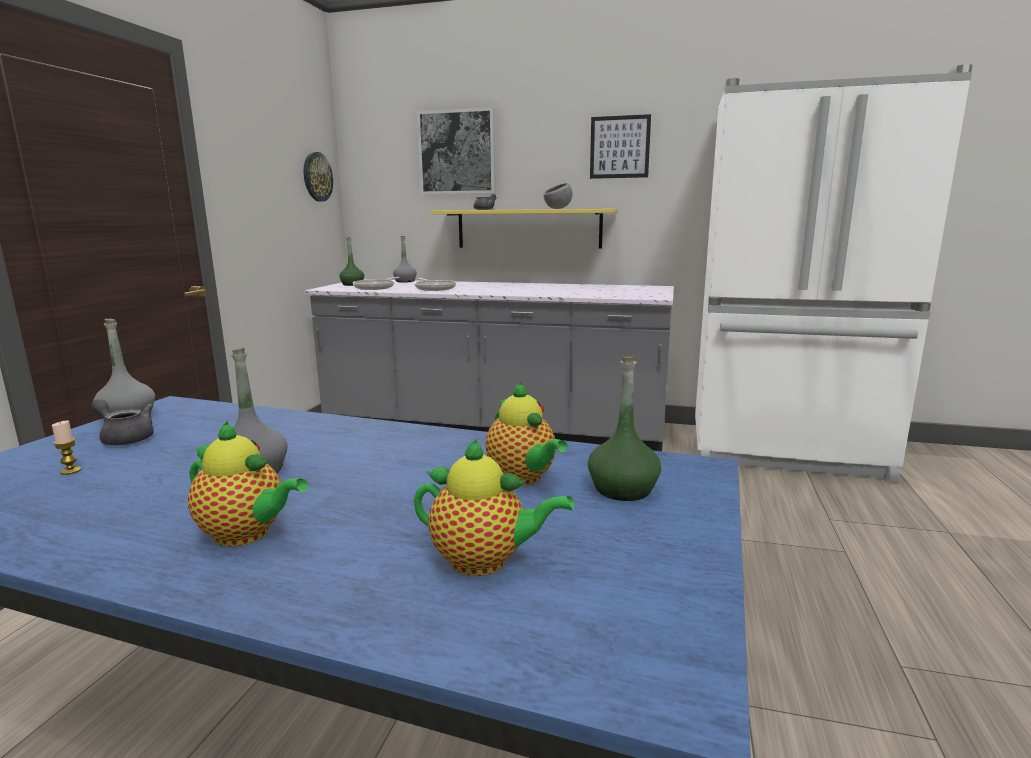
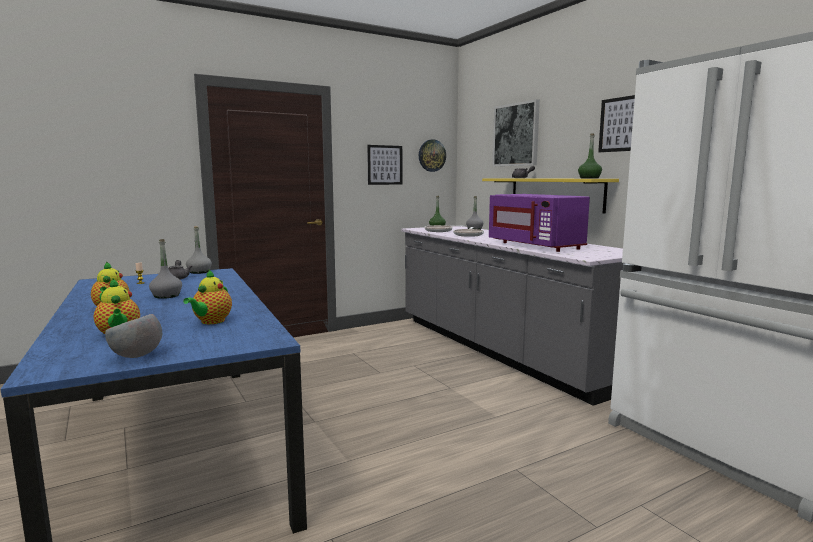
camera: 45 degrees right, 5 degrees down
(268, 190) = (384, 165): none -> picture
(558, 209) = (562, 178): grey bowl -> grey bowl (137, 356)
(560, 291) = (536, 246): none -> purple microwave
(622, 489) = (220, 336): green bottle -> green bottle (589, 178)

